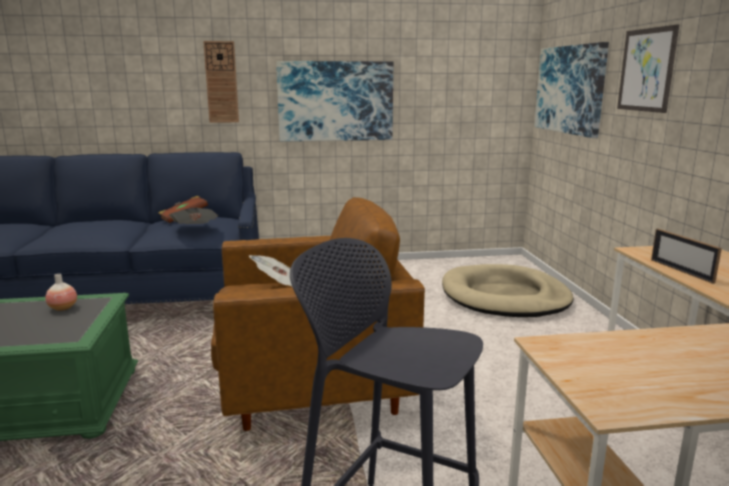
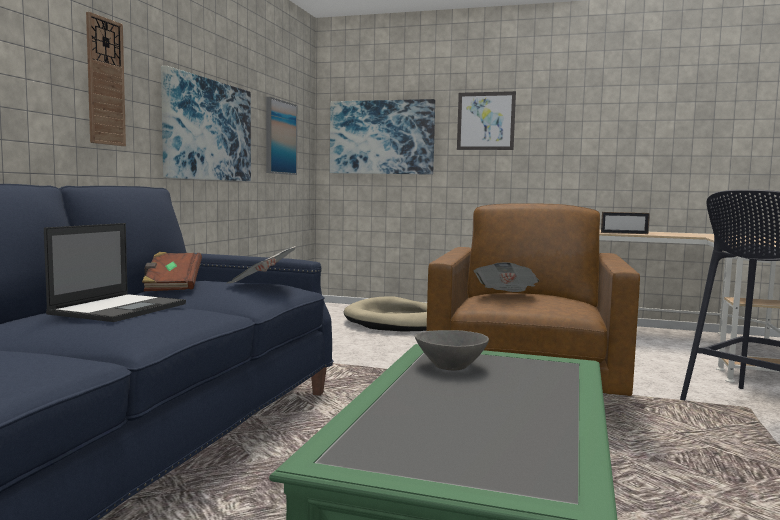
camera: 65 degrees left, 10 degrees down
(63, 308) = (450, 366): vase -> grey bowl
(94, 226) = (120, 308): none -> laptop
(455, 95) = (280, 137): none -> picture

